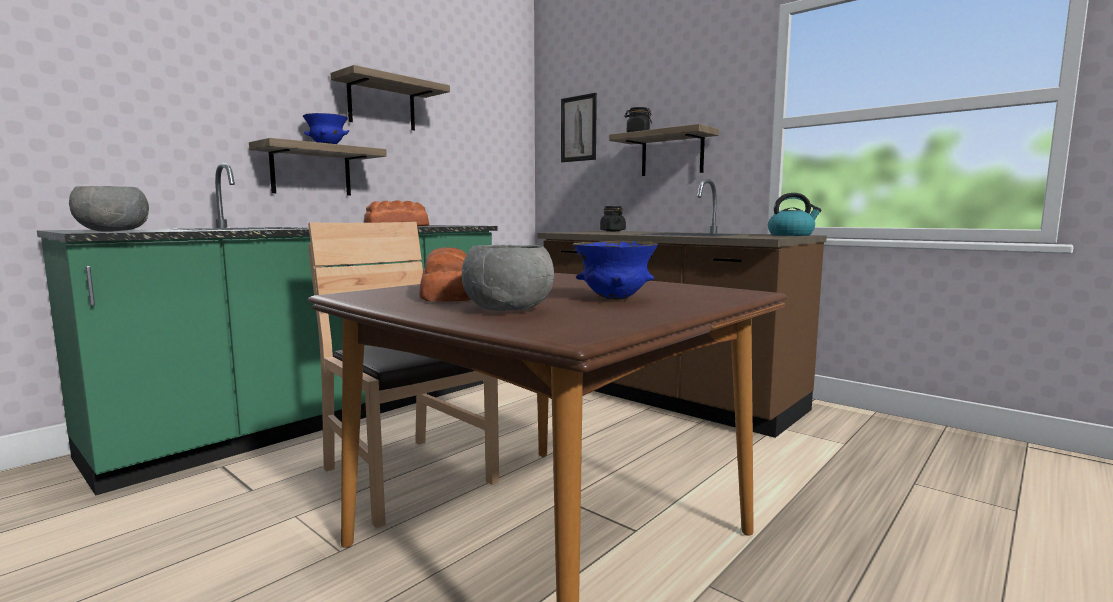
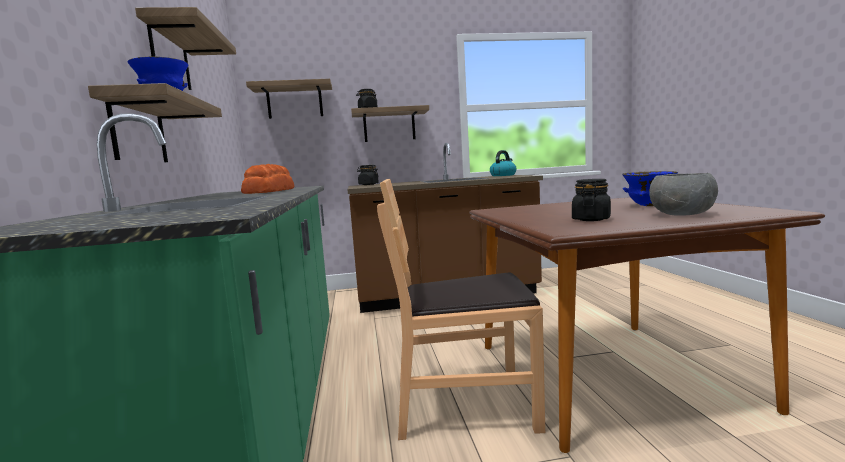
camera: 50 degrees left, 0 degrees up
(114, 231) = (212, 214): grey bowl -> none
(448, 294) = (591, 219): bread -> black jar
(578, 128) = (294, 101): picture -> shelf

